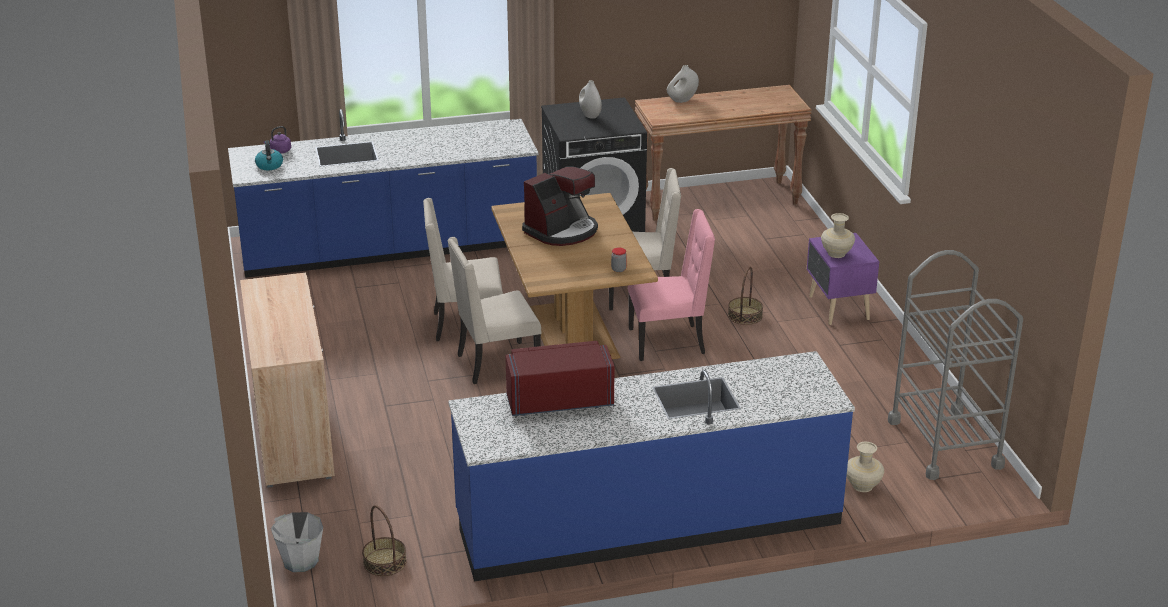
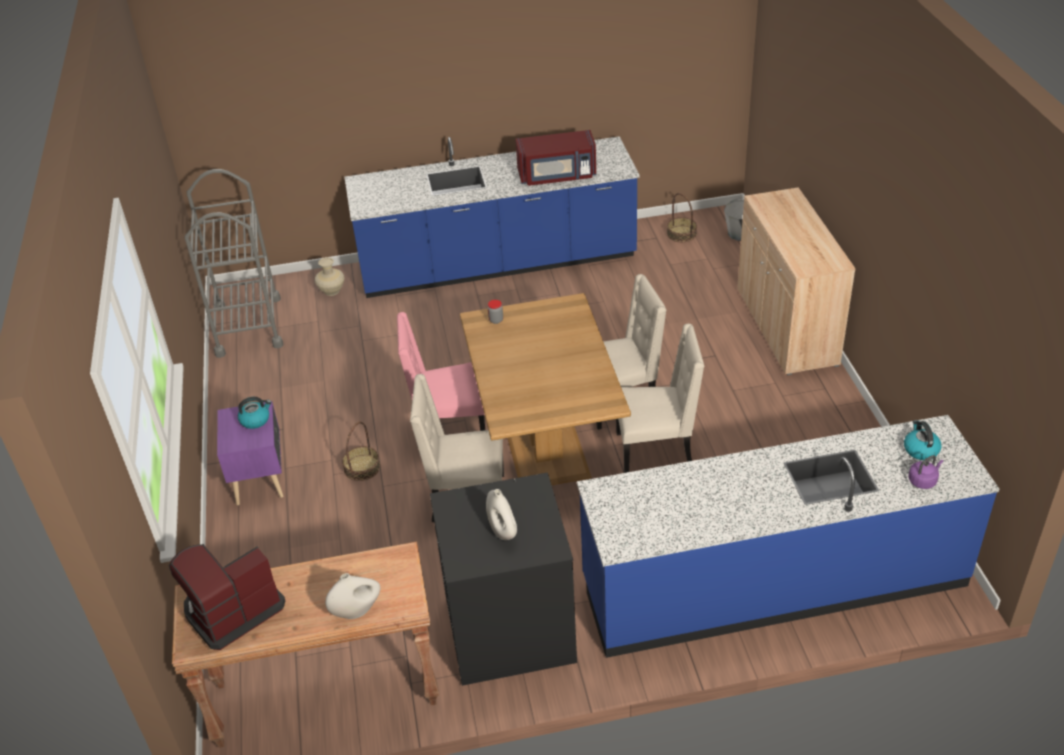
camera: 175 degrees left, 10 degrees up
(562, 231) = (549, 371): coffee machine -> coffee machine (232, 610)
(837, 253) = (255, 420): beige vase -> kettle

